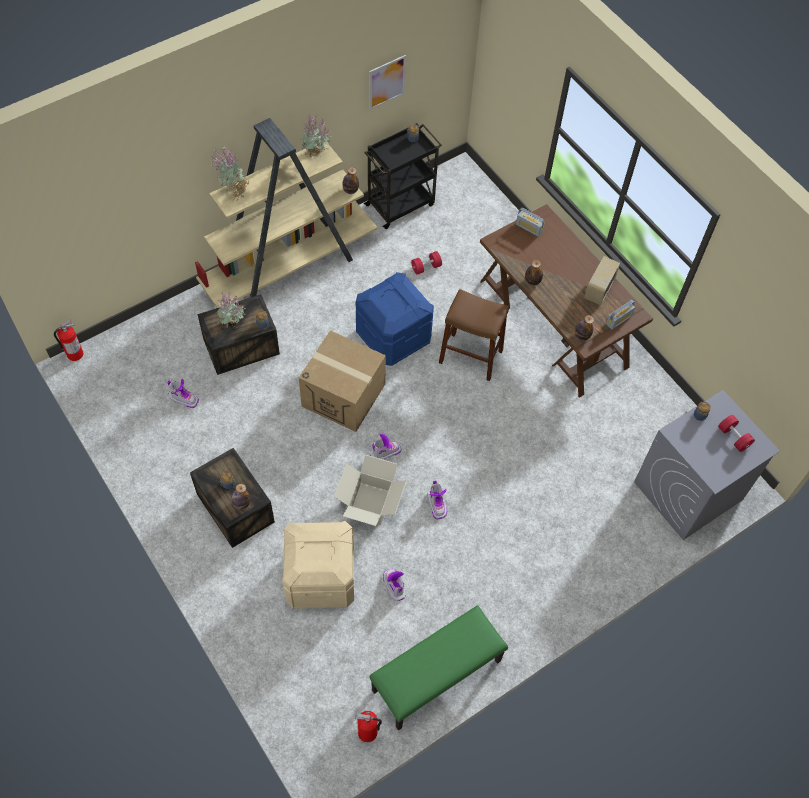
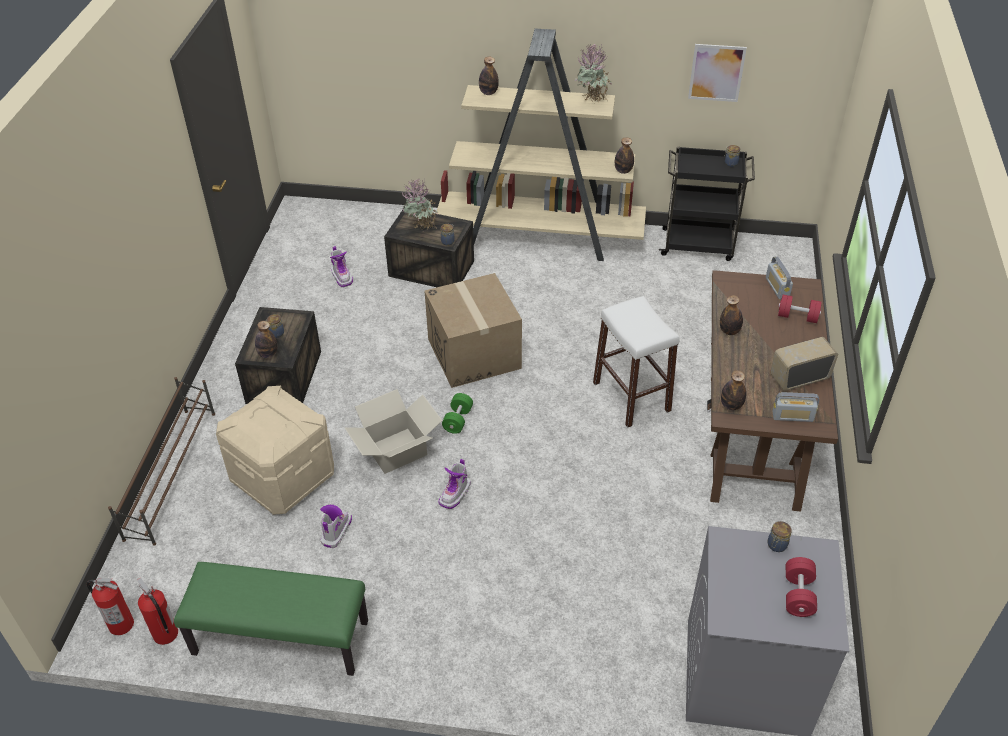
camera: 45 degrees right, 15 degrees down
(74, 354) = (302, 202): fire extinguisher -> fire extinguisher (121, 624)
(233, 192) = (488, 93): potted plant -> bottle
(243, 634) = (172, 473): none -> brown shoe rack
(385, 452) = (458, 420): boot -> green dumbbell
(393, 337) = (572, 337): blue storage box -> none
(426, 267) = (668, 303): red dumbbell -> red dumbbell (797, 317)
(470, 356) = (631, 396): brown stool -> white stool

